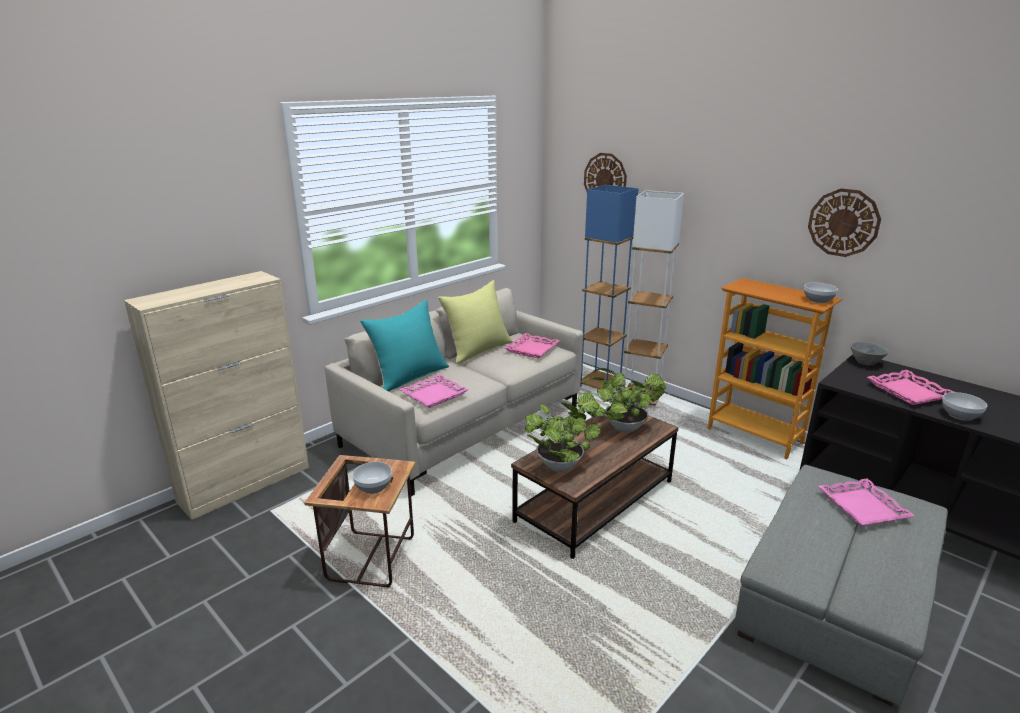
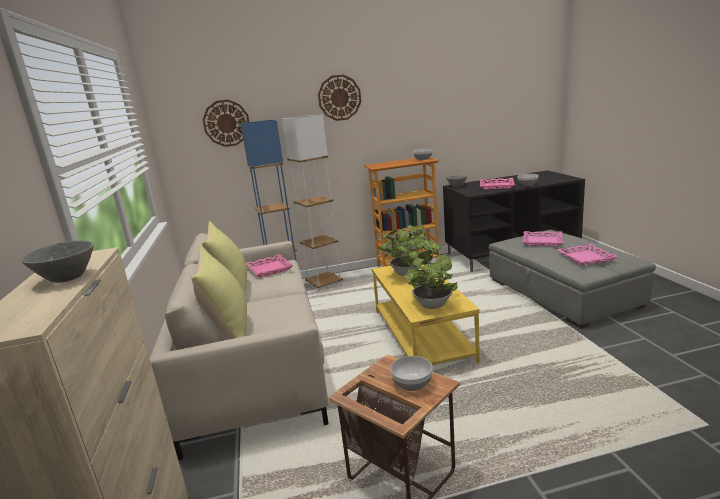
camera: 55 degrees left, 5 degrees down
(218, 287) = (65, 278): none -> grey bowl
(409, 376) = (228, 329): turquoise pillow -> yellow pillow
(434, 395) = (284, 322): pink tray -> pink tray (585, 258)
(595, 500) = (421, 335): brown coffee table -> yellow coffee table
(843, 222) = (415, 109): wall clock -> wall clock (339, 97)

